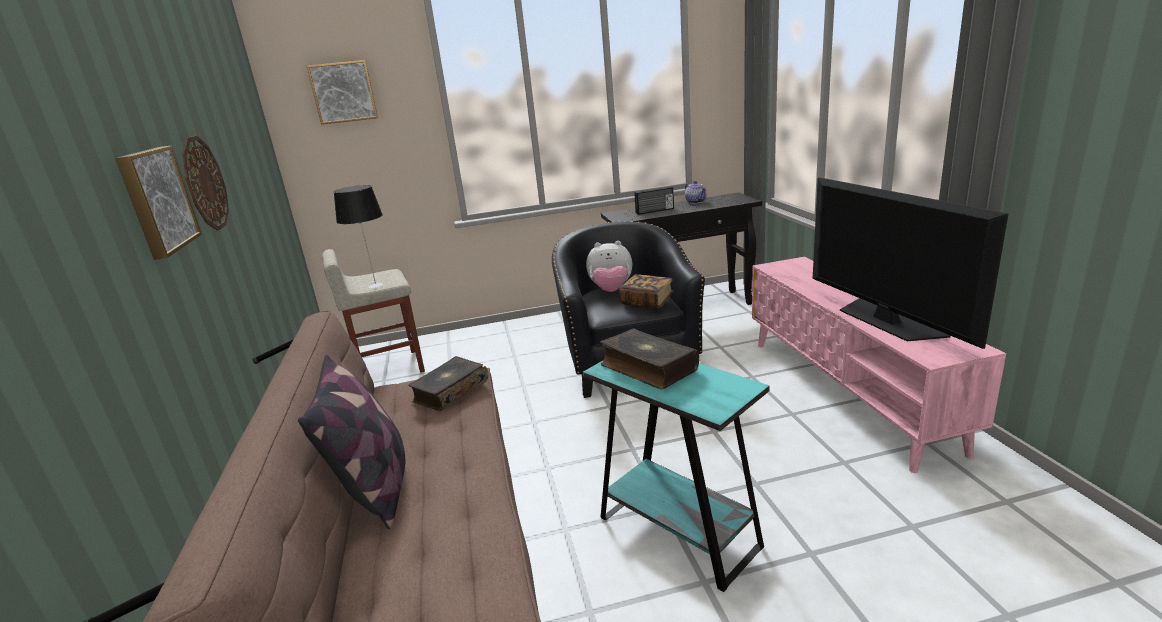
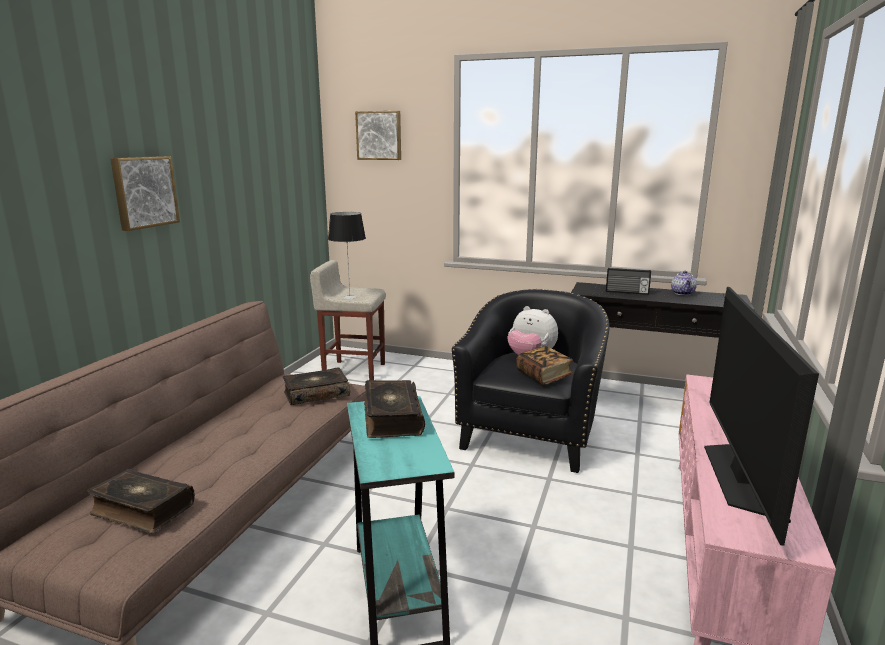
camera: 30 degrees right, 5 degrees down
(204, 183) = (210, 188): wall clock -> none
(376, 488) = (190, 439): pillow -> none
(438, 574) = (141, 510): none -> book

